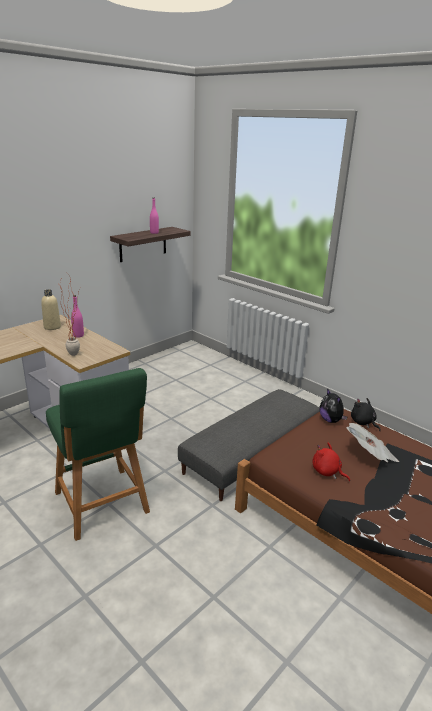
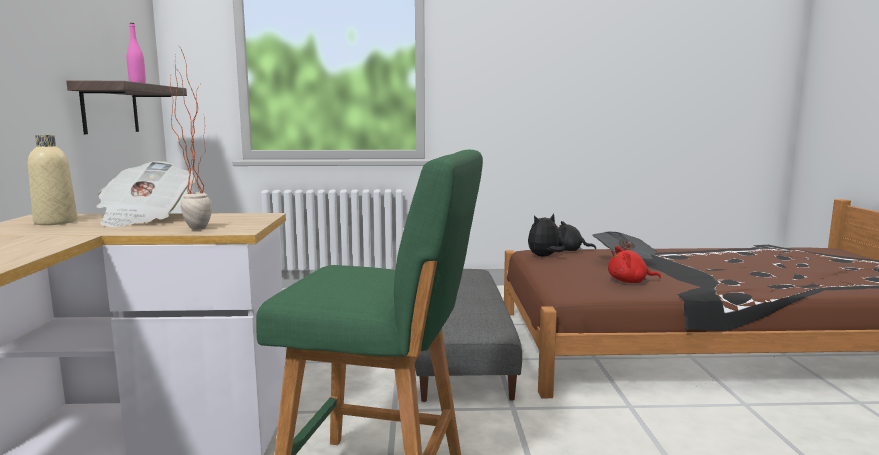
camera: 45 degrees left, 15 degrees down
(78, 335) = (145, 218): pink bottle -> newspaper
(331, 420) = (544, 256): plush toy -> plush toy turned 135 degrees clockwise

